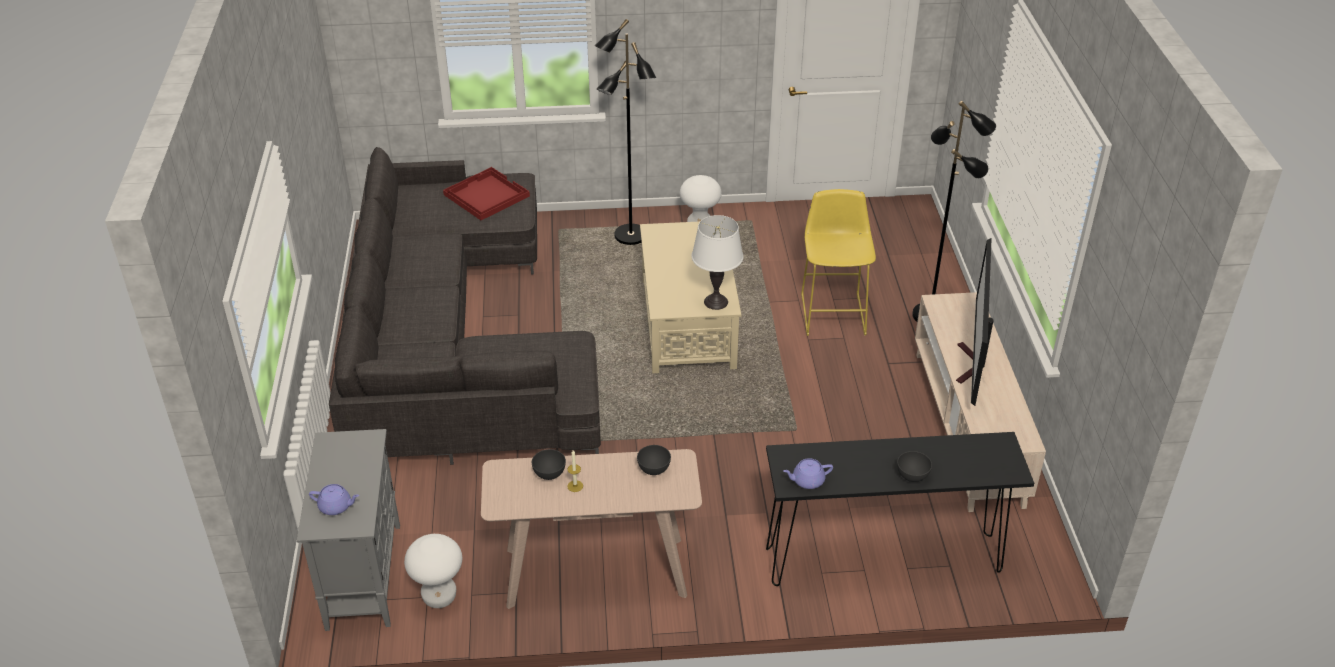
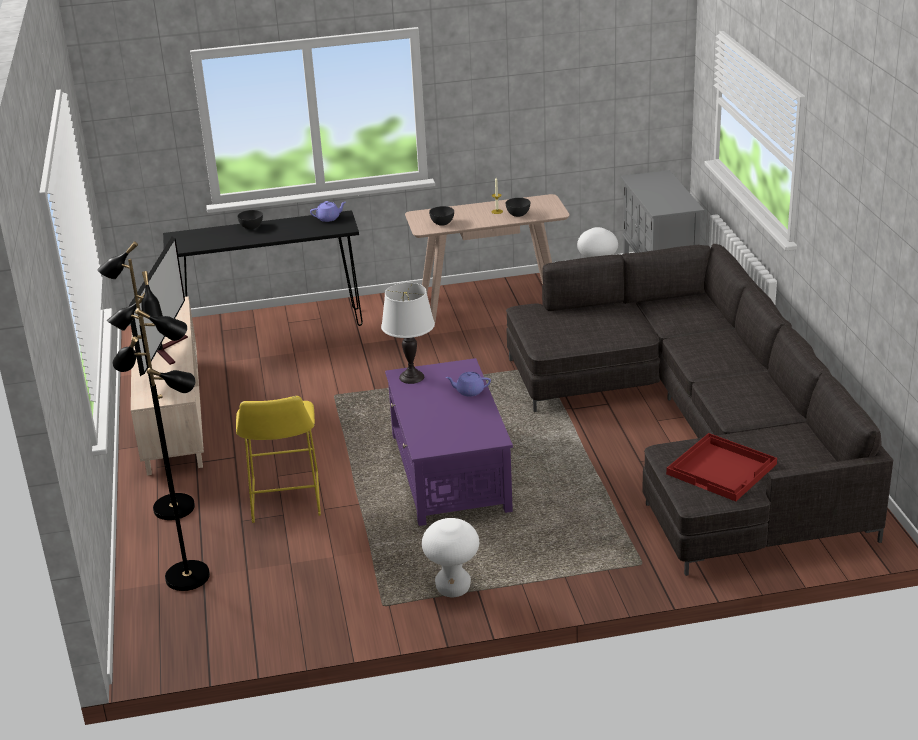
camera: 175 degrees right, 10 degrees down
(336, 506) = (656, 182): purple teapot -> purple teapot (469, 391)
(630, 236) = (543, 565): black floor lamp -> black floor lamp (188, 576)
(688, 322) = (449, 473): beige coffee table -> purple coffee table

